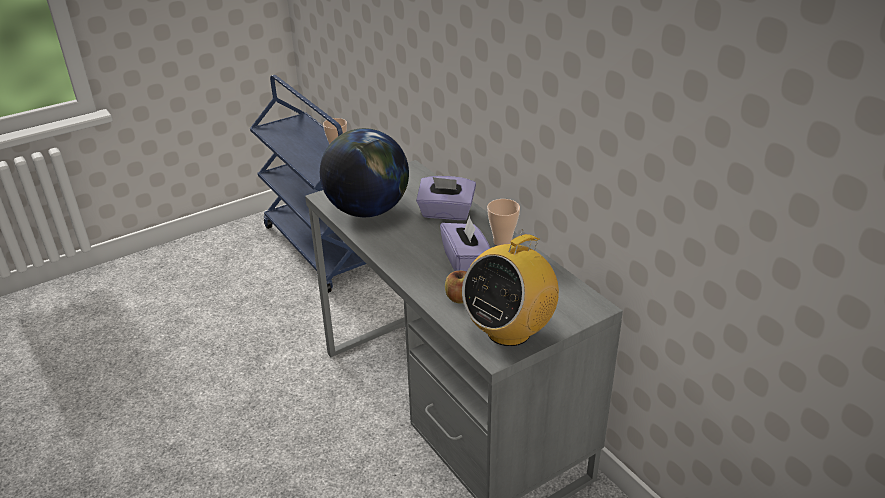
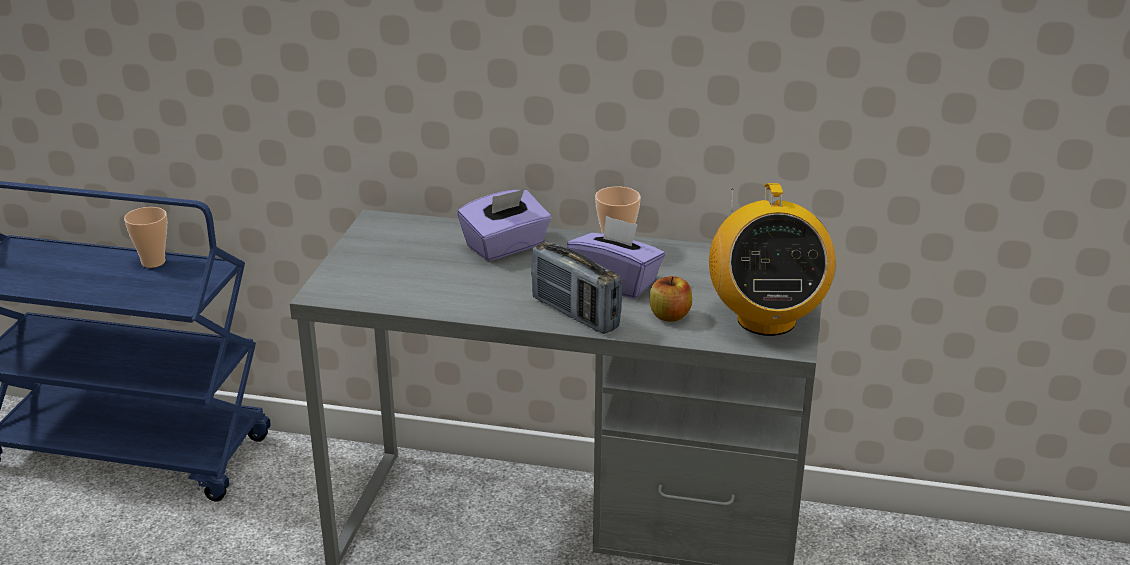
camera: 45 degrees left, 5 degrees down
(367, 210) = (406, 283): globe -> none
(415, 269) = (575, 314): none -> radio

